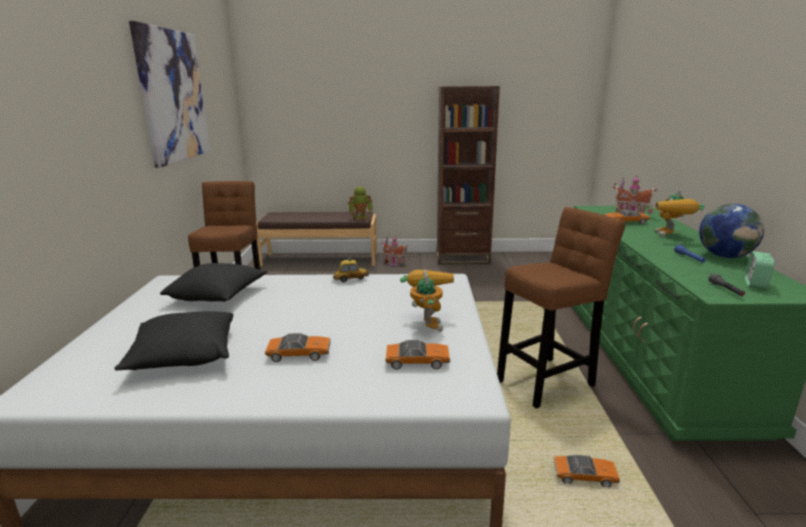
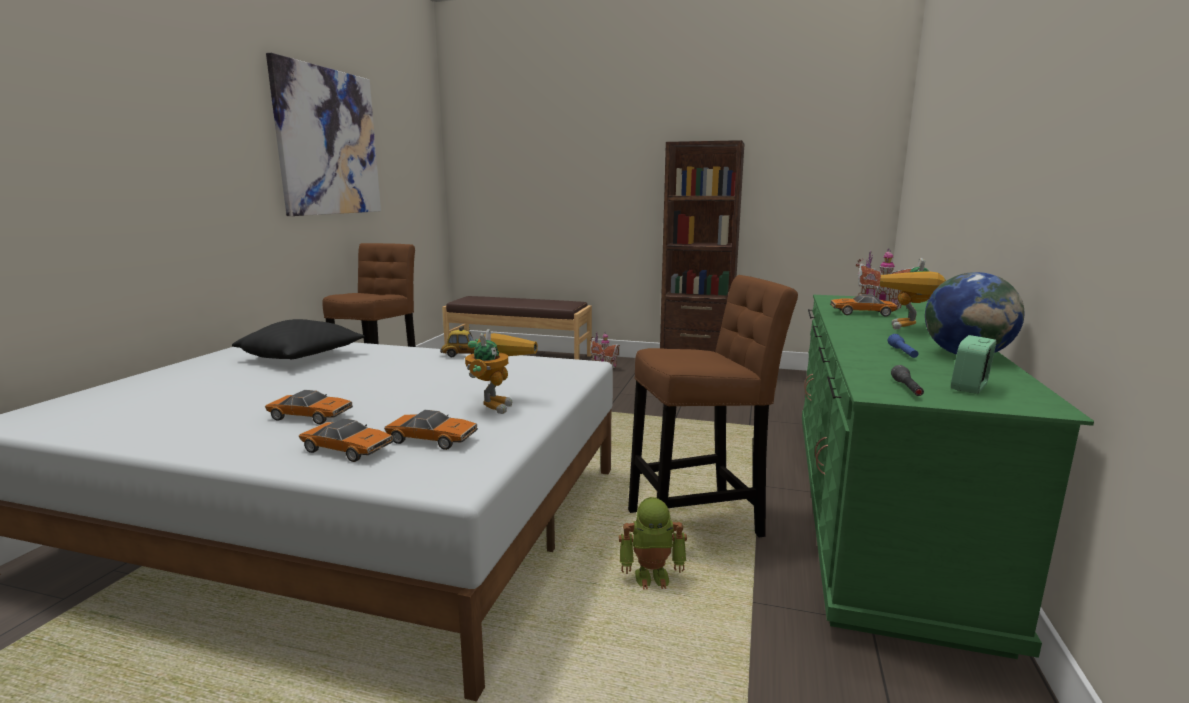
camera: 15 degrees right, 5 degrees down
(183, 356) = (195, 404): black pillow -> none
(361, 217) = (566, 306): toy robot -> toy robot (652, 577)
(584, 476) = (660, 646): toy car -> toy car (347, 450)

